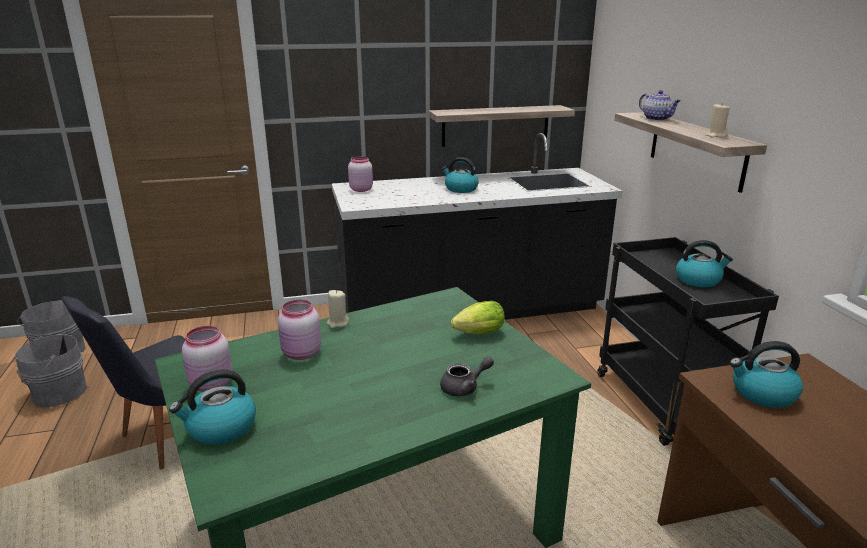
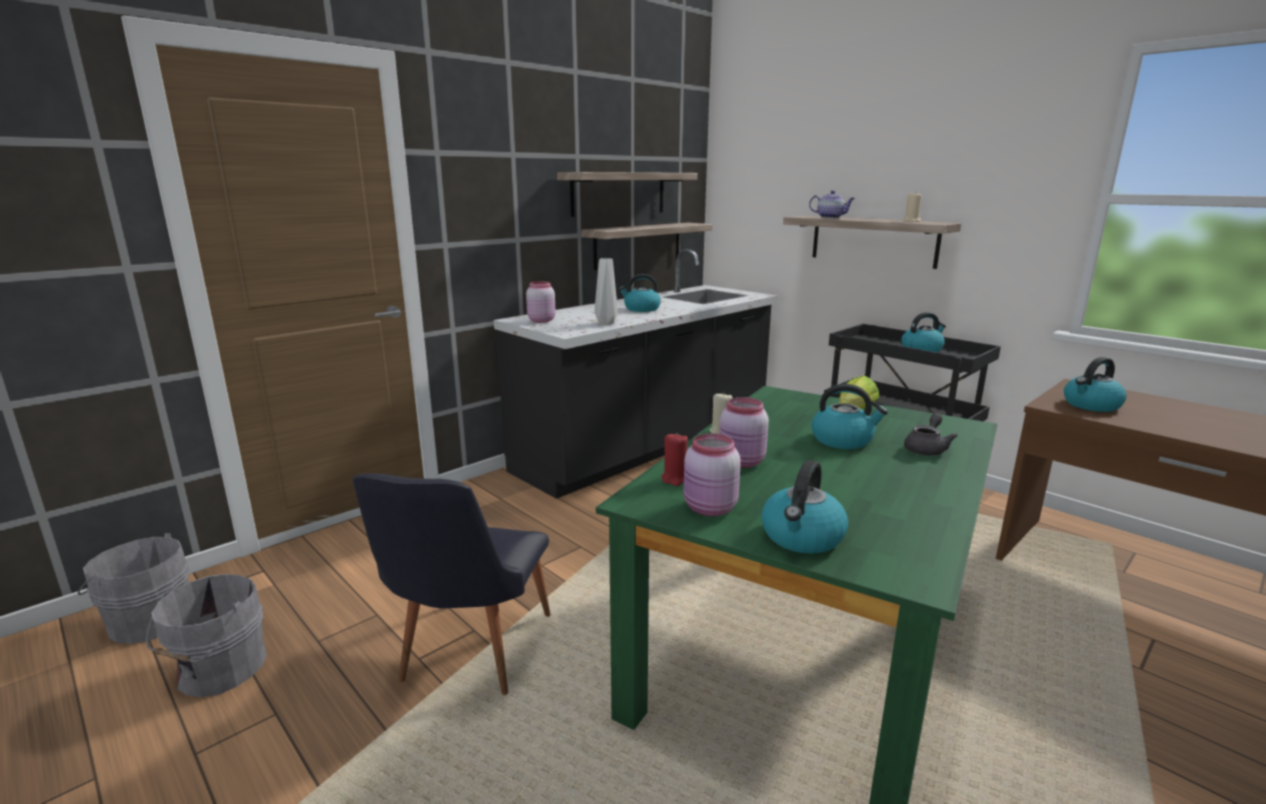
camera: 30 degrees left, 5 degrees down
(234, 353) = (675, 479): none -> red candle
(401, 200) = (605, 323): none -> grey vase
(413, 357) = (843, 440): none -> kettle
(473, 77) = (619, 193): none -> shelf

